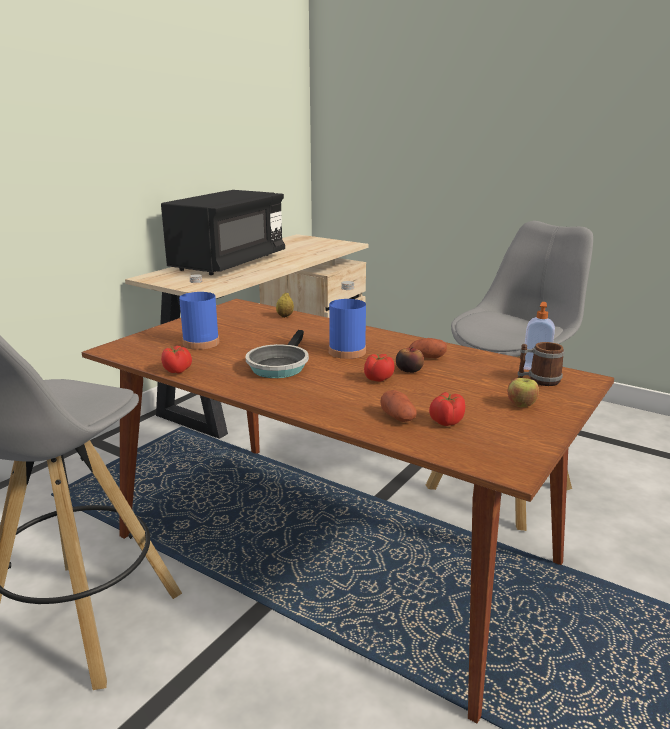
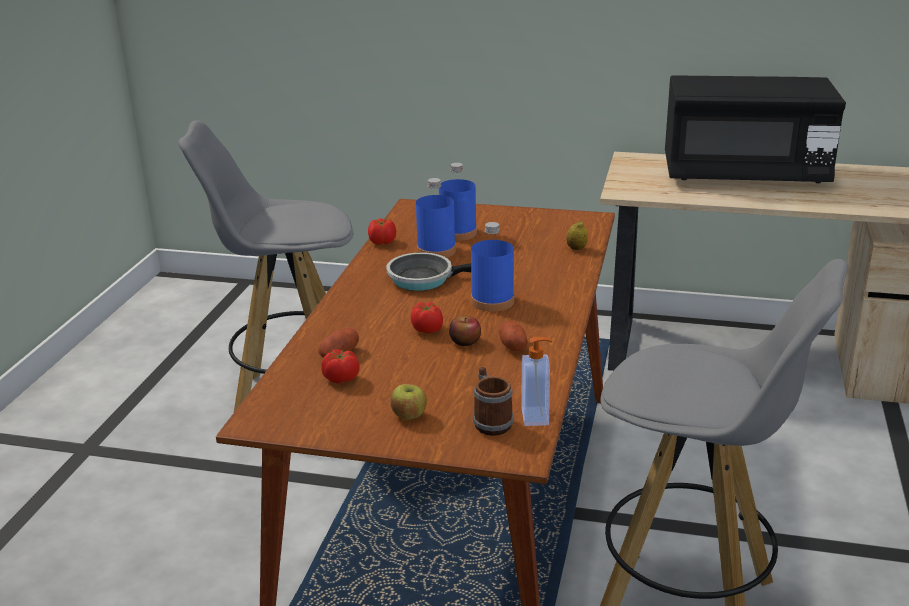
camera: 70 degrees right, 5 degrees up
(226, 355) = (436, 250): none -> blue bottle

